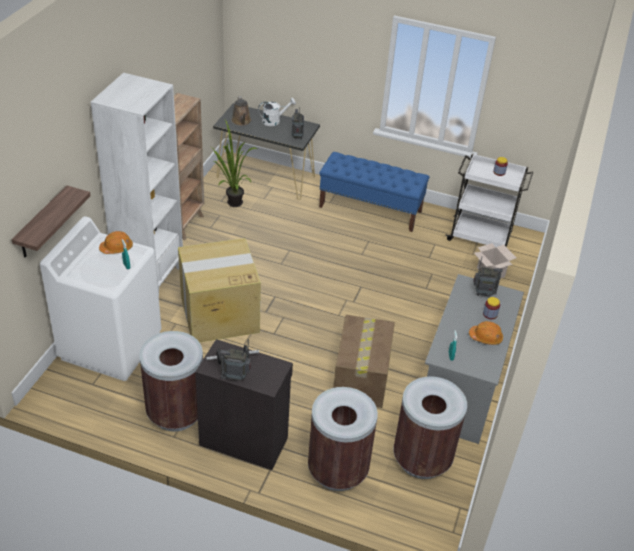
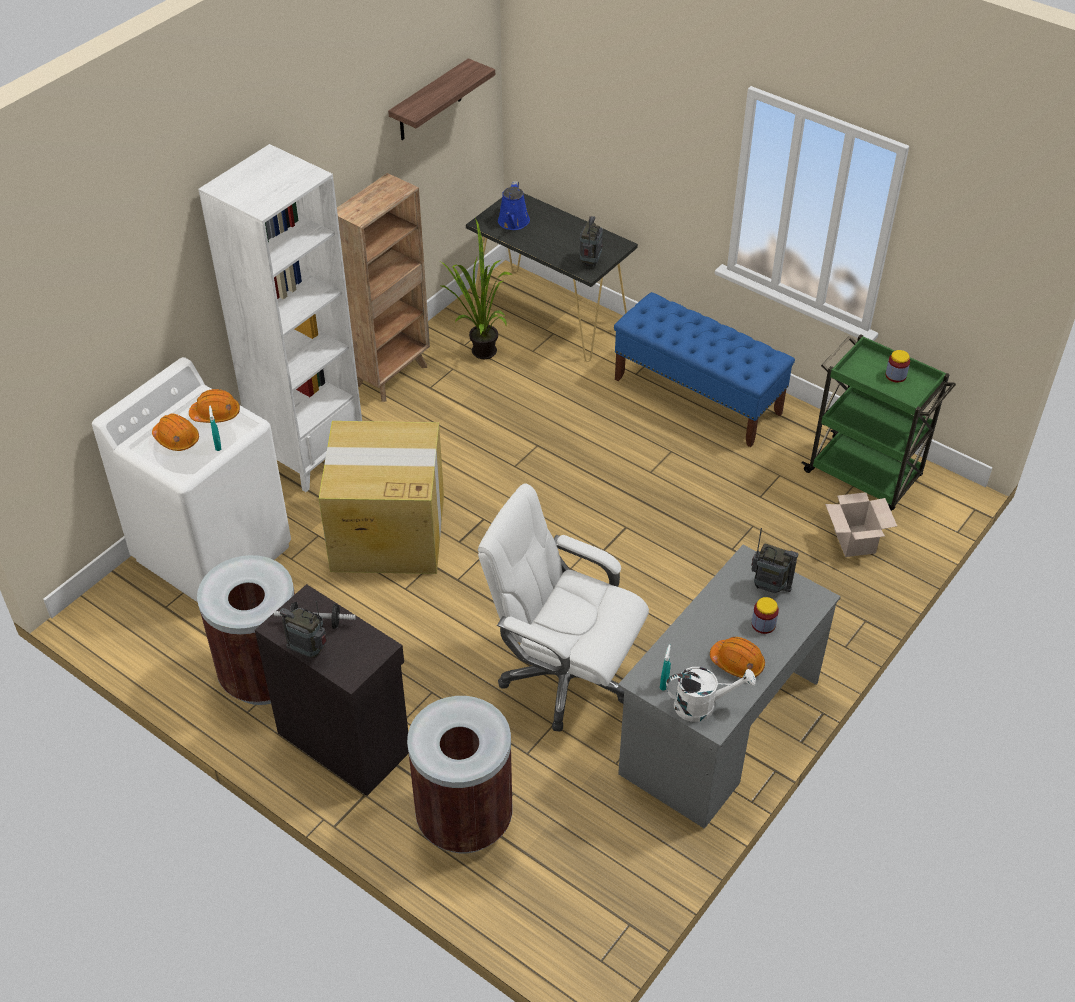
camera: 20 degrees right, 5 degrees up
(42, 223) = (101, 364): shelf -> shelf (430, 101)
(97, 266) = (176, 439): none -> orange hard hat
(241, 121) = (513, 223): brown watering can -> blue watering can
(274, 121) = (566, 228): white watering can -> white watering can (702, 705)
(361, 376) = (564, 676): cardboard box -> white office chair
(422, 459) = (602, 832): brown trash can -> none
(480, 237) = (864, 476): white cart -> green cart

